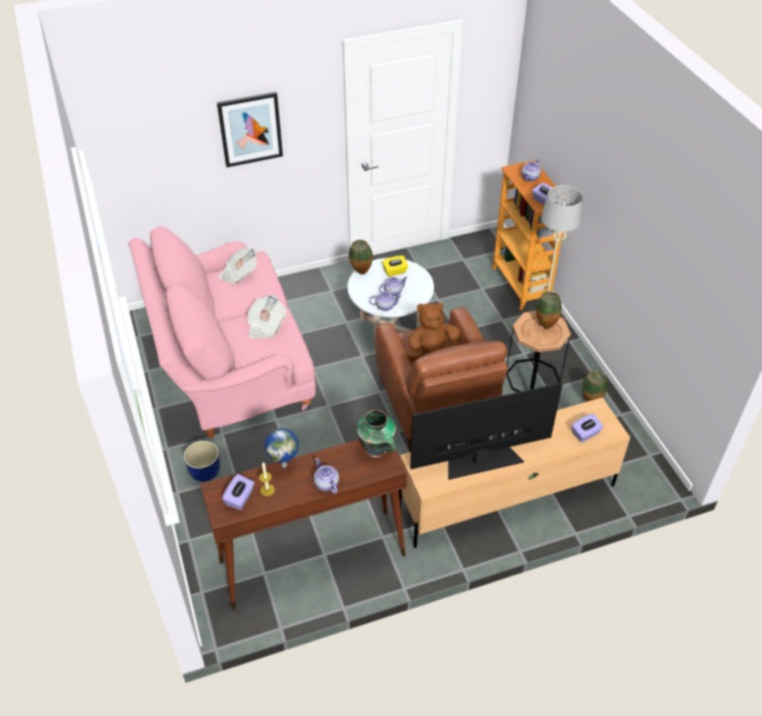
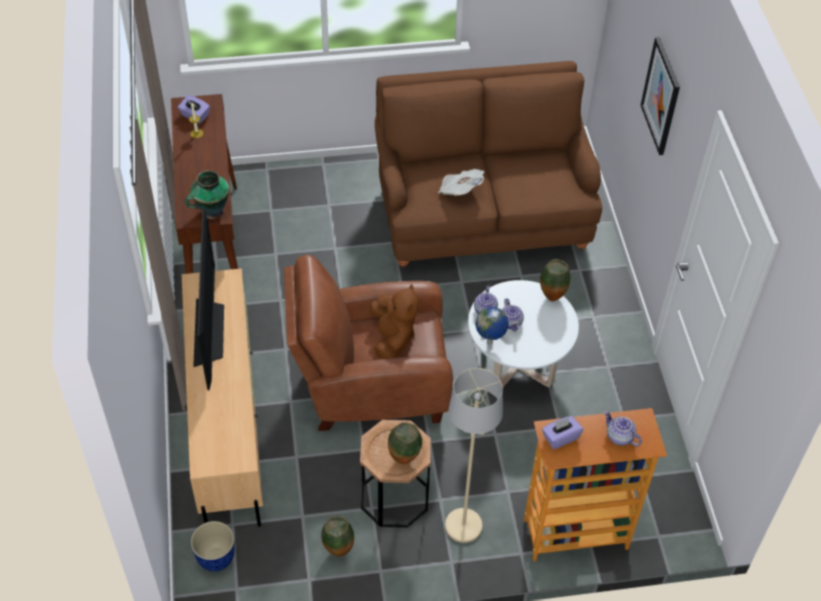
camera: 100 degrees right, 5 degrees up
(205, 472) = (340, 184): planter -> planter (216, 557)
(230, 366) = (481, 212): pink sofa -> brown sofa
(239, 274) = (555, 178): newspaper -> none
(284, 465) = (220, 147): globe -> globe (490, 343)
(326, 484) = (187, 171): teapot -> none
(395, 271) = (548, 331): yellow tissue box -> none
(585, 434) = (210, 435): purple tissue box -> none

